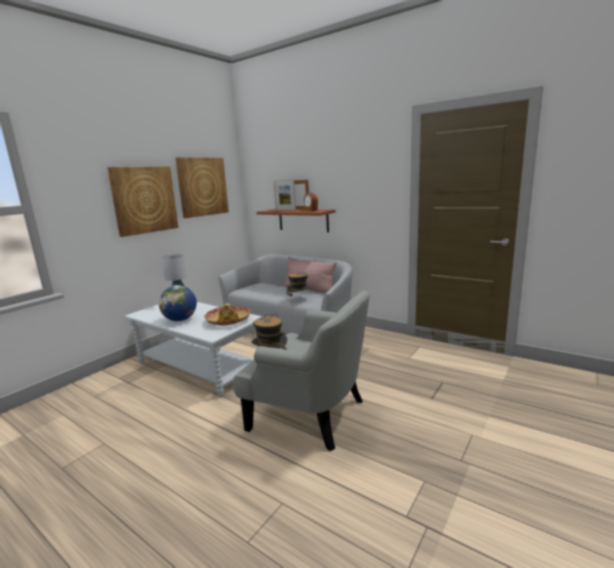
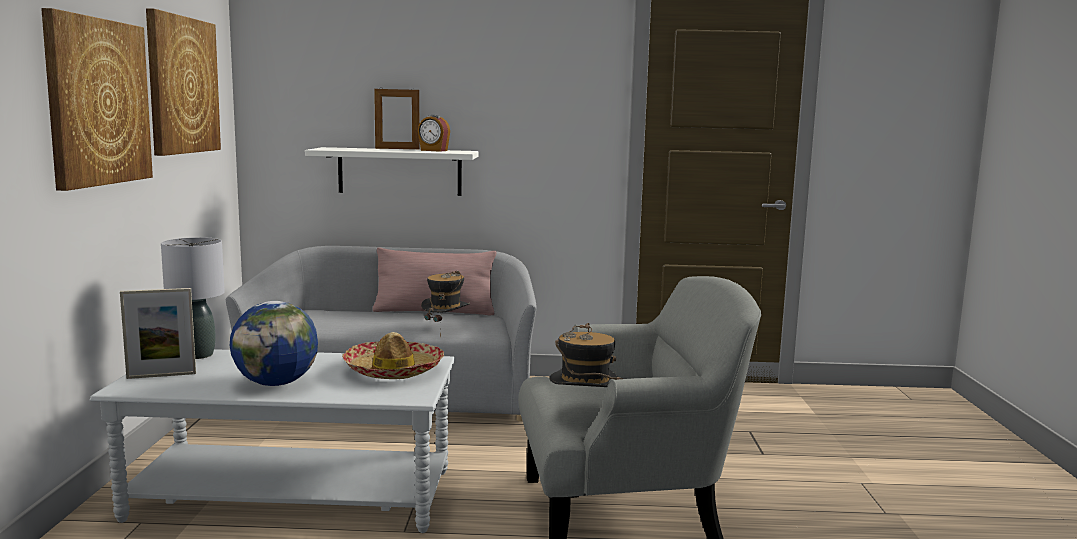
camera: 35 degrees left, 5 degrees down
(285, 210) = (367, 149): picture frame -> picture frame (161, 375)
(303, 220) = (400, 171): brown shelf -> white shelf

